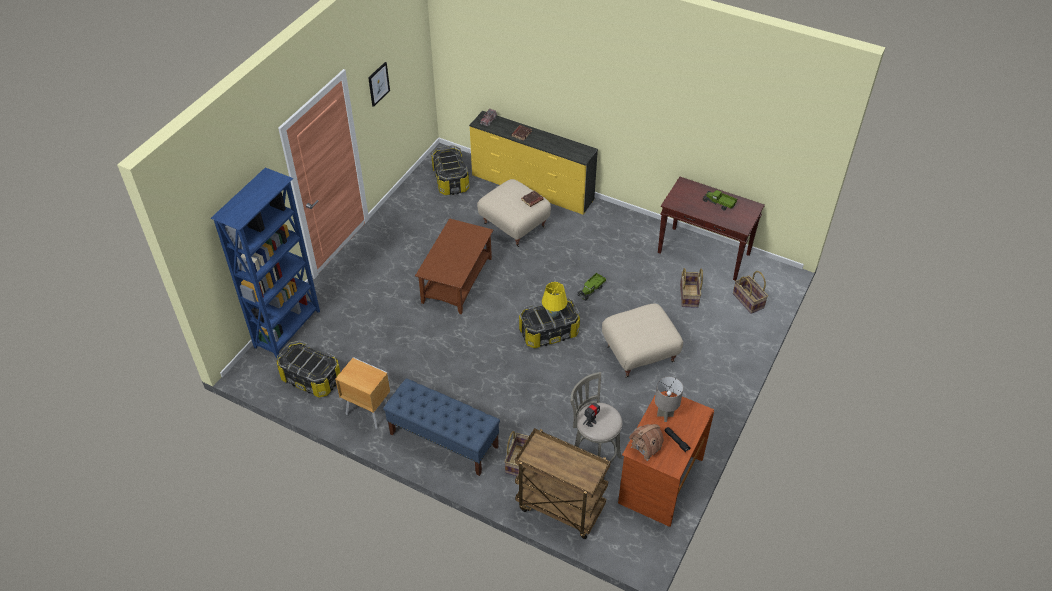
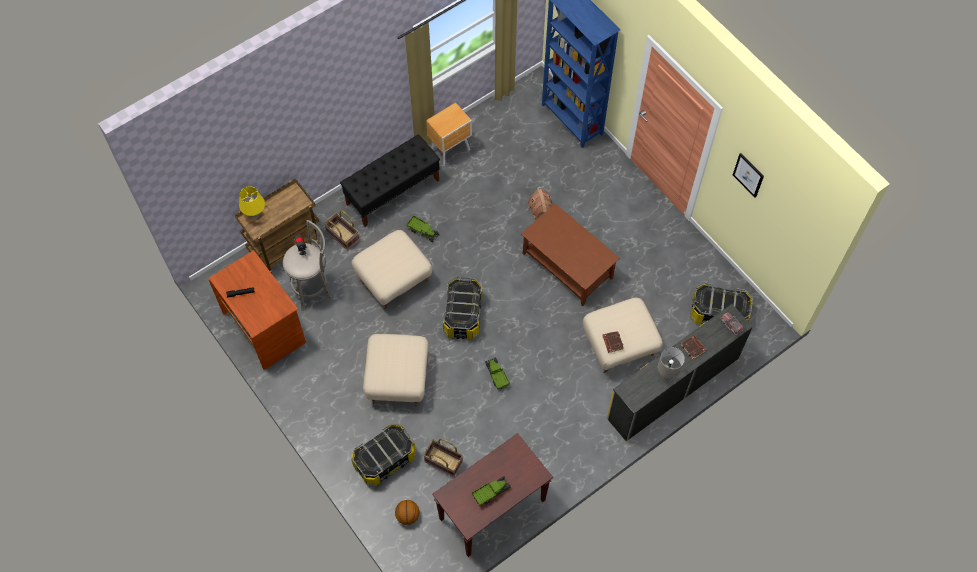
camera: 115 degrees right, 15 degrees up
(311, 379) = (506, 121): storage box -> storage box (384, 459)
(443, 440) = (393, 191): blue bench -> black bench
(477, 396) = (423, 231): none -> toy truck
(543, 397) = (394, 279): none -> beige ottoman
(554, 314) = (460, 306): yellow table lamp -> yellow table lamp (255, 214)
(646, 447) = (248, 269): toy house -> toy house (540, 211)
(664, 415) = (268, 297): grey table lamp -> grey table lamp (666, 375)
(748, 301) = (407, 516): basket -> basketball

